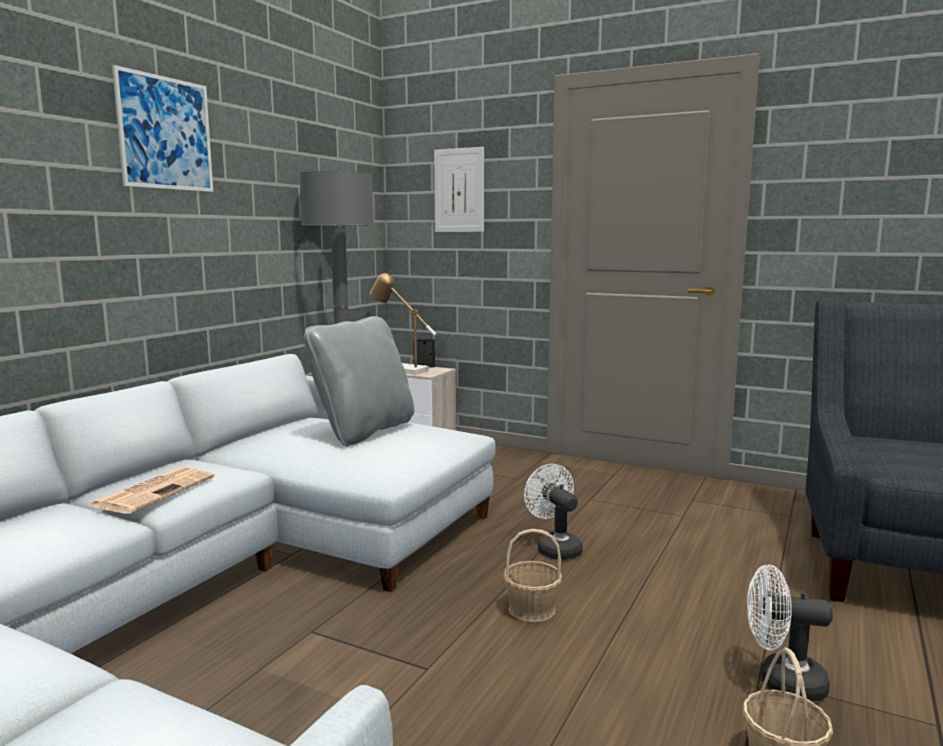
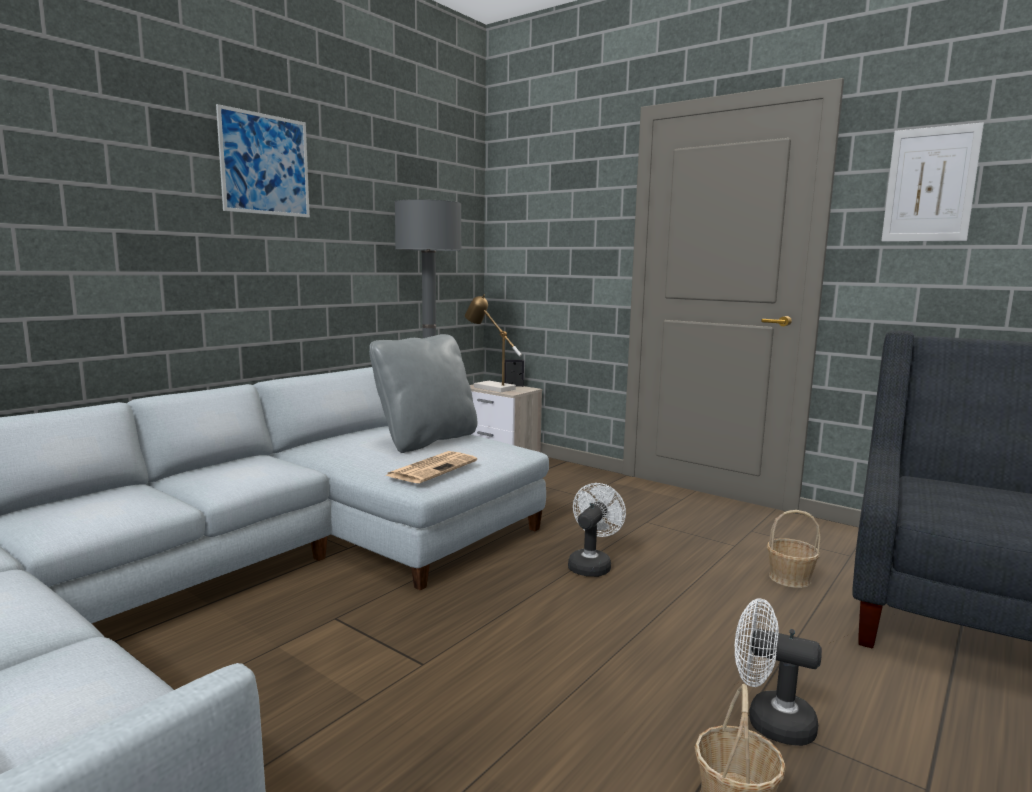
camera: 10 degrees right, 0 degrees up
(155, 491) = (218, 479): newspaper -> newspaper (432, 468)
(459, 190) = (550, 219): picture -> picture (930, 185)
(531, 609) = (544, 620): basket -> basket (789, 578)
(555, 548) = (591, 565): white fan -> white fan turned 45 degrees clockwise

